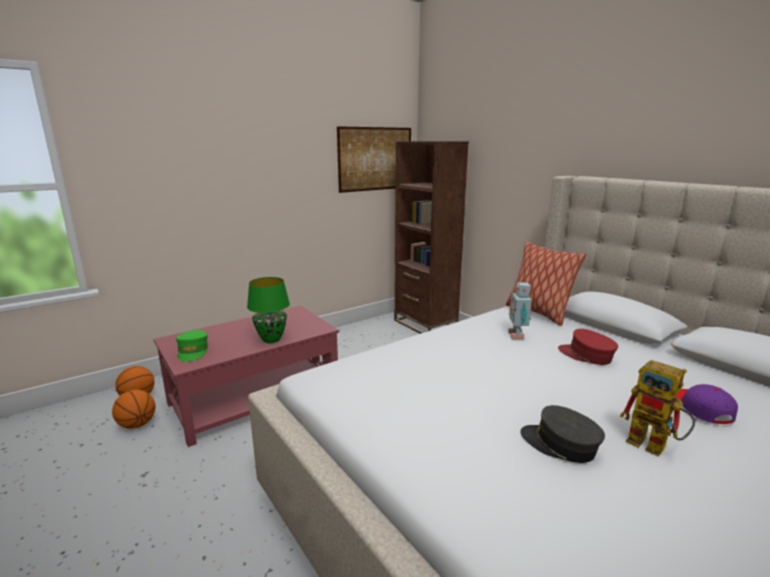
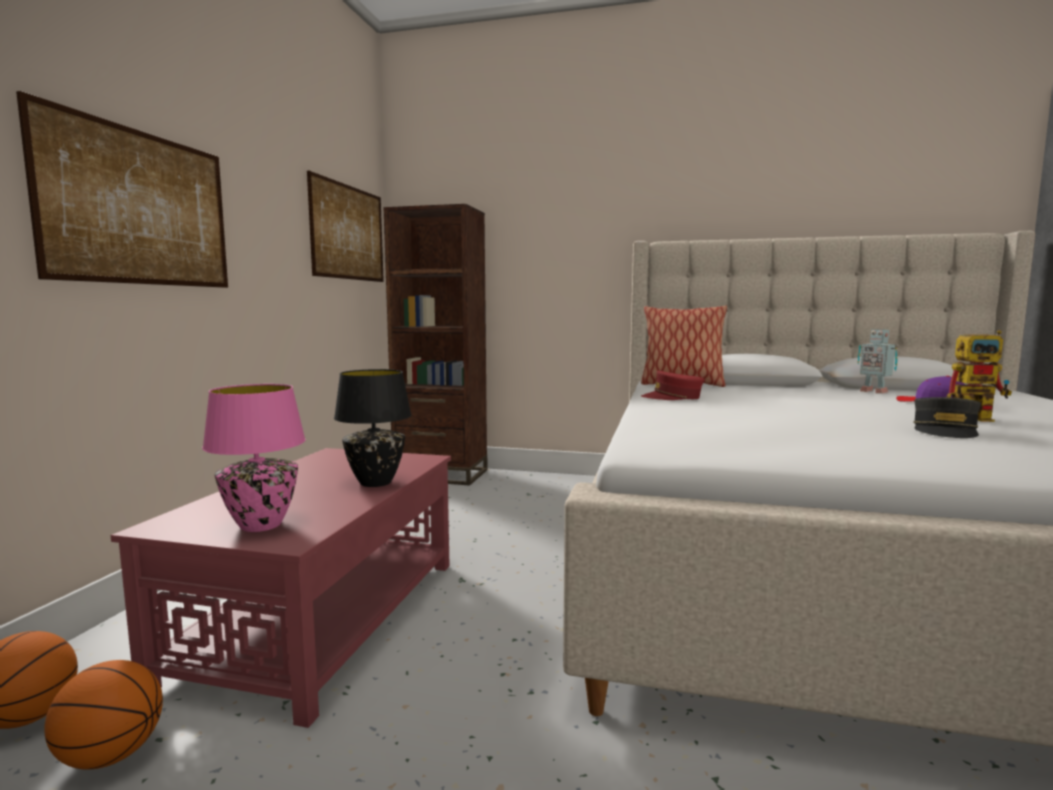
camera: 40 degrees left, 10 degrees down
(193, 351) = (261, 525): green cap -> pink table lamp
(213, 175) = (141, 208): none -> picture
(271, 340) = (375, 483): green table lamp -> black table lamp
(517, 335) = (714, 395): toy robot -> toy robot (874, 392)
(560, 445) = (945, 431): grey cap -> grey cap turned 60 degrees counterclockwise
(586, 355) = (795, 396): red cap -> red cap (673, 397)

